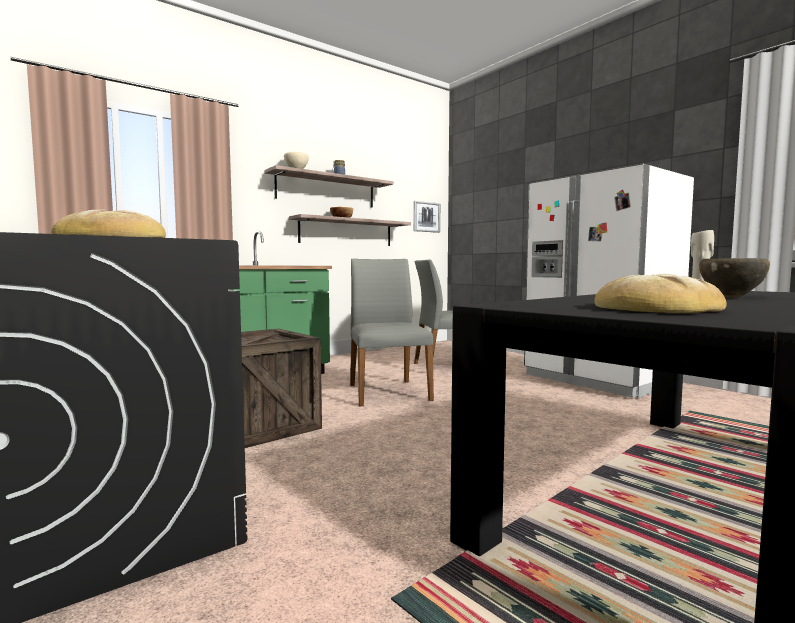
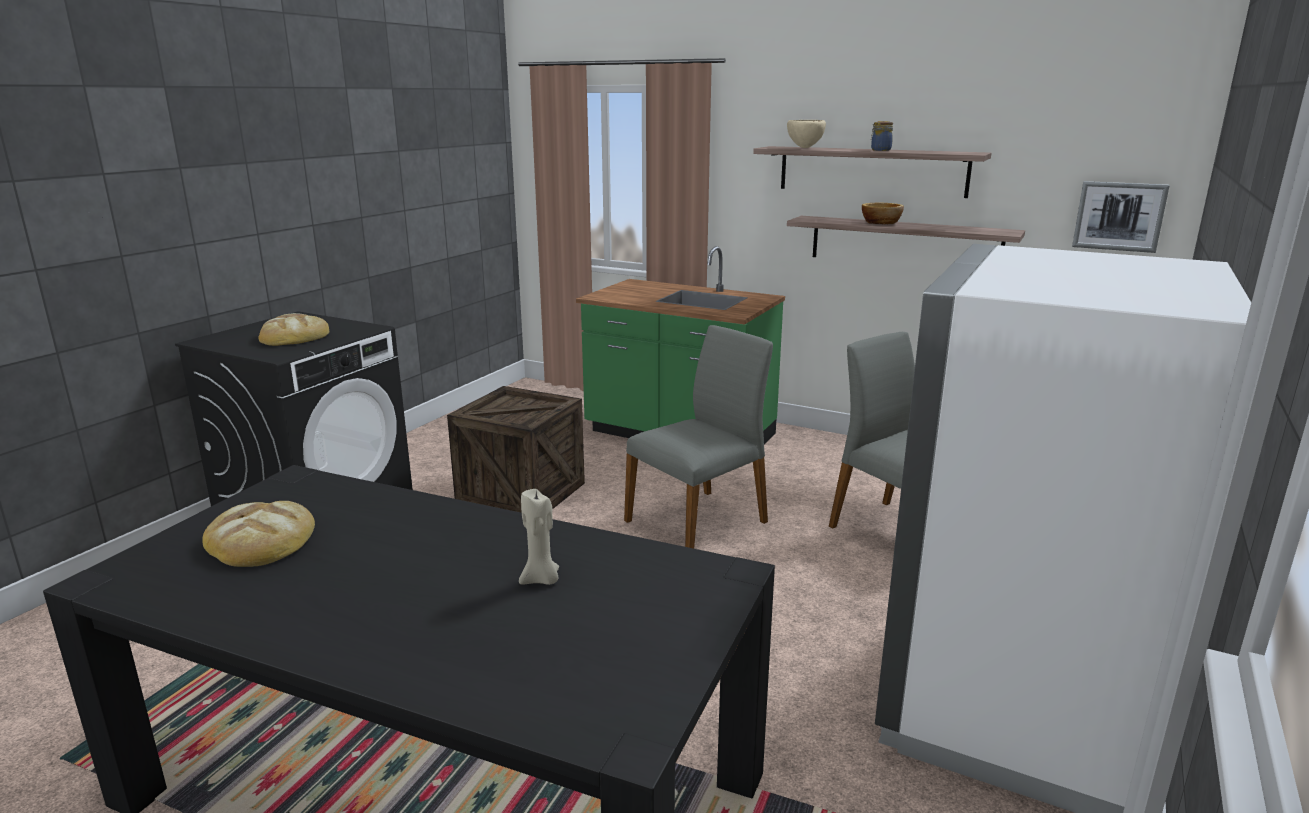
camera: 65 degrees right, 15 degrees up
(731, 297) = (470, 596): brown bowl -> none

